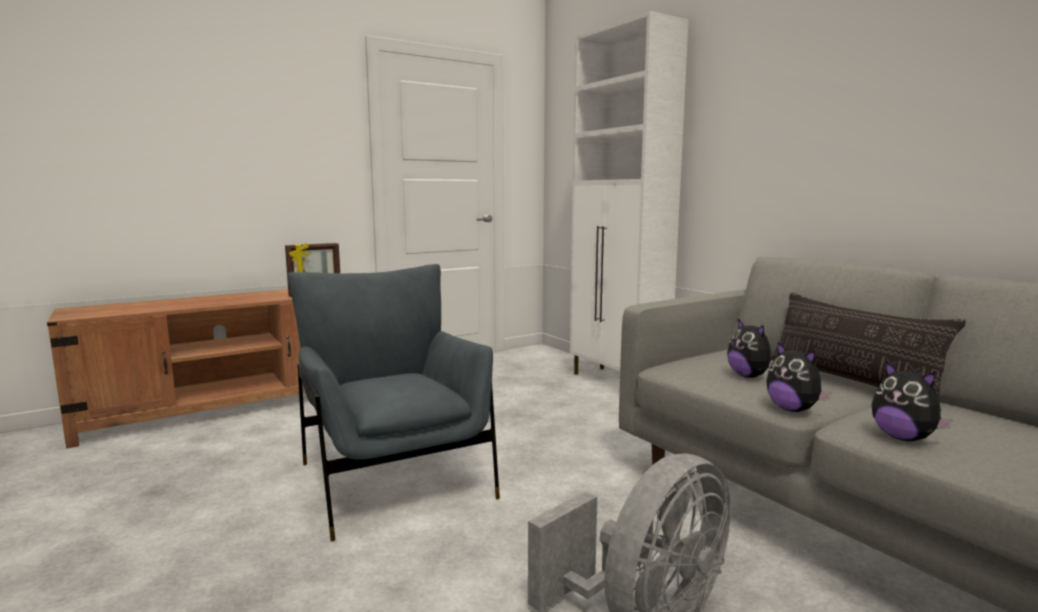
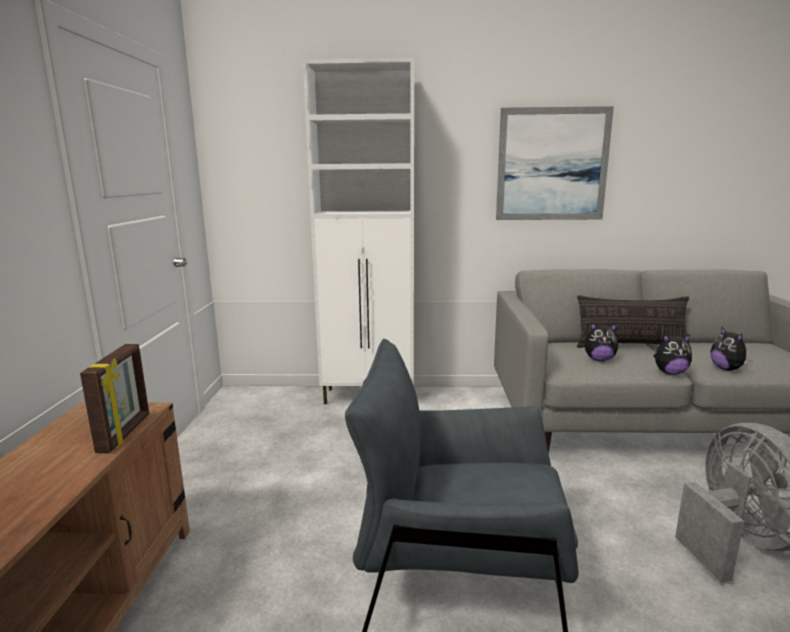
camera: 55 degrees left, 5 degrees up
(843, 112) = (552, 165): none -> picture
(903, 438) = (727, 369): plush toy -> plush toy turned 75 degrees clockwise

